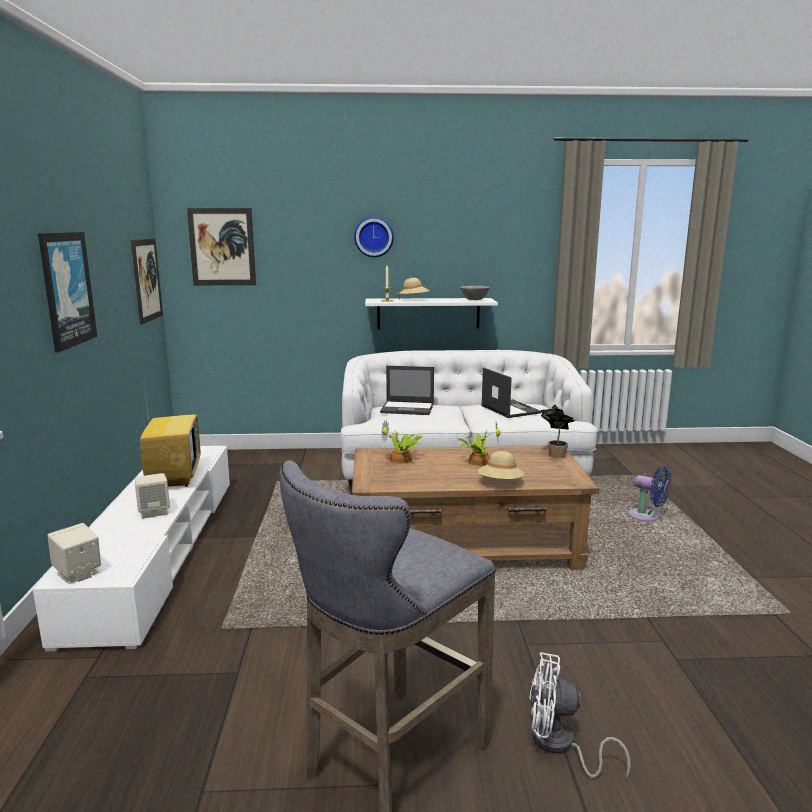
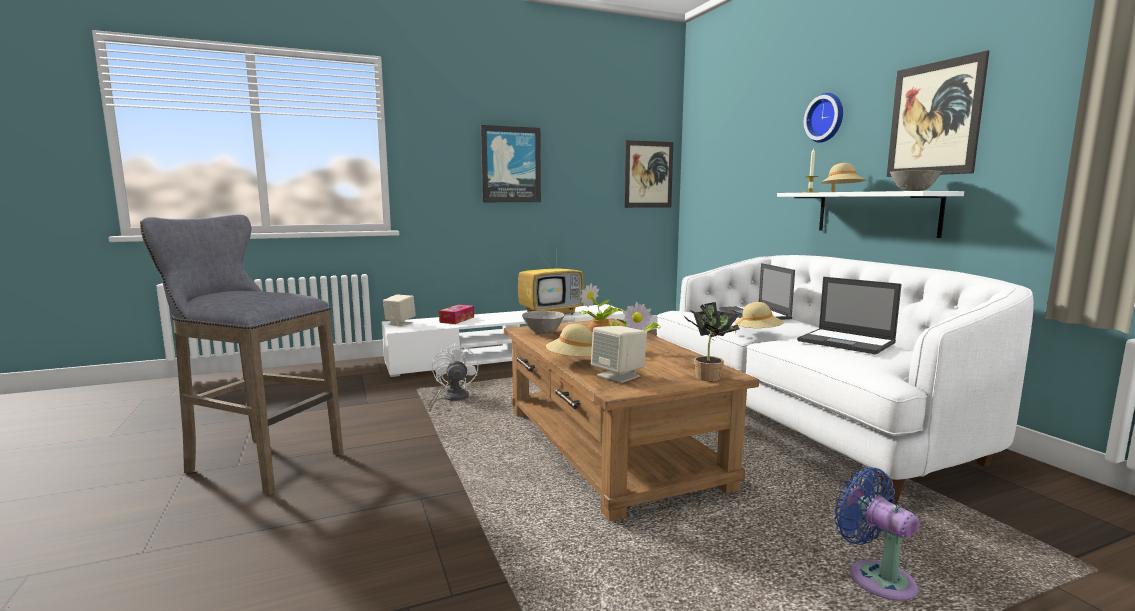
camera: 70 degrees right, 5 degrees down
(119, 532) = (457, 320): none -> tissue box
(154, 511) = (491, 320): beige speaker -> beige speaker (619, 376)
(222, 247) = (713, 145): picture -> picture (934, 119)
(389, 479) = (543, 332): none -> grey bowl
(457, 421) = (758, 333): none -> beige hat
(509, 409) = (847, 342): laptop -> laptop turned 90 degrees clockwise
(560, 745) = (258, 529): white fan -> white fan (451, 399)
(647, 517) = (876, 577): blue fan -> blue fan turned 135 degrees clockwise

